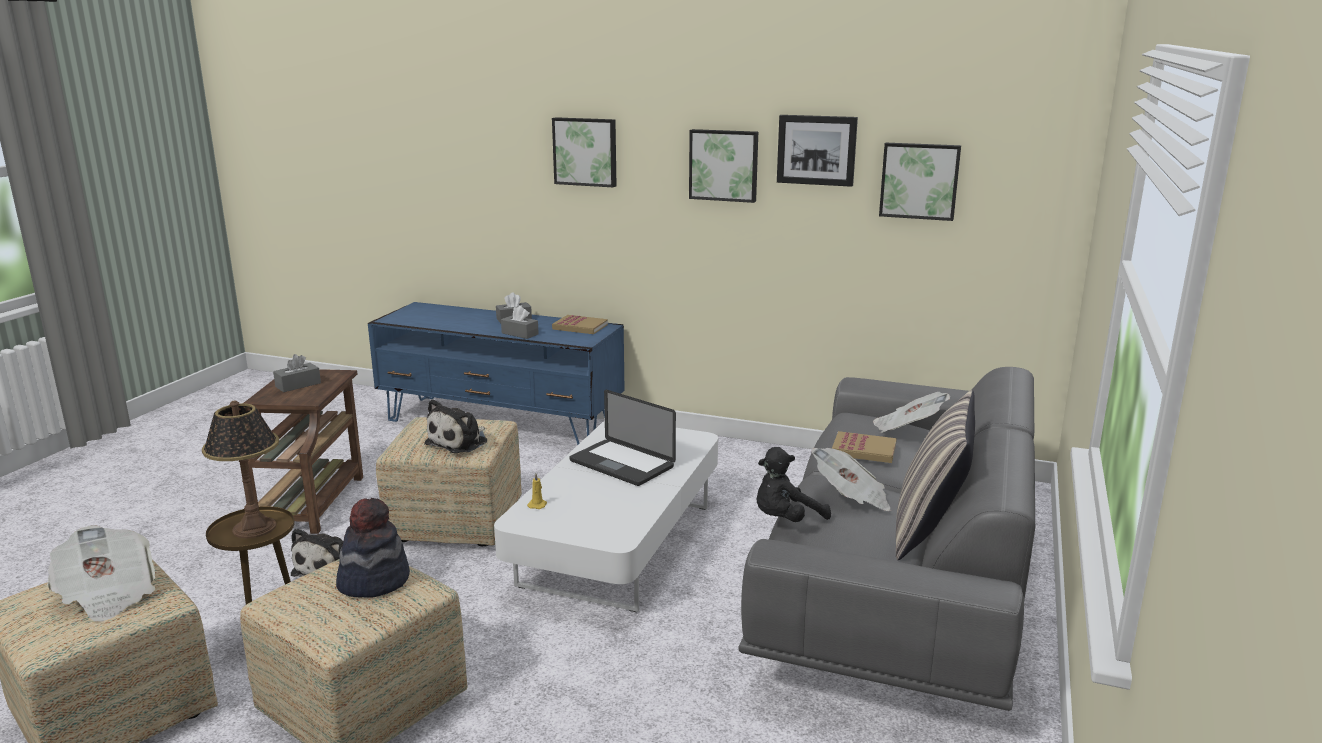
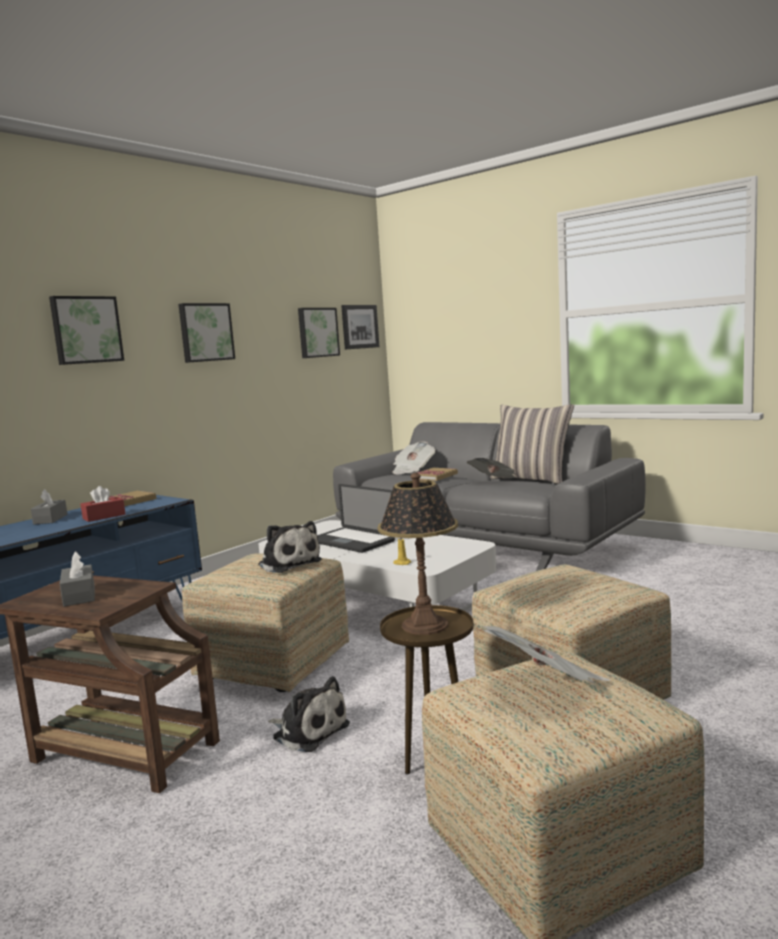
camera: 70 degrees left, 10 degrees down
(374, 581) = (552, 578): hat -> none
(520, 333) = (104, 516): grey tissue box -> red tissue box
(621, 464) = (352, 541): laptop -> laptop turned 75 degrees clockwise
(785, 520) = (517, 490): black plush toy -> none
(816, 150) = (262, 316): picture -> picture (359, 326)

